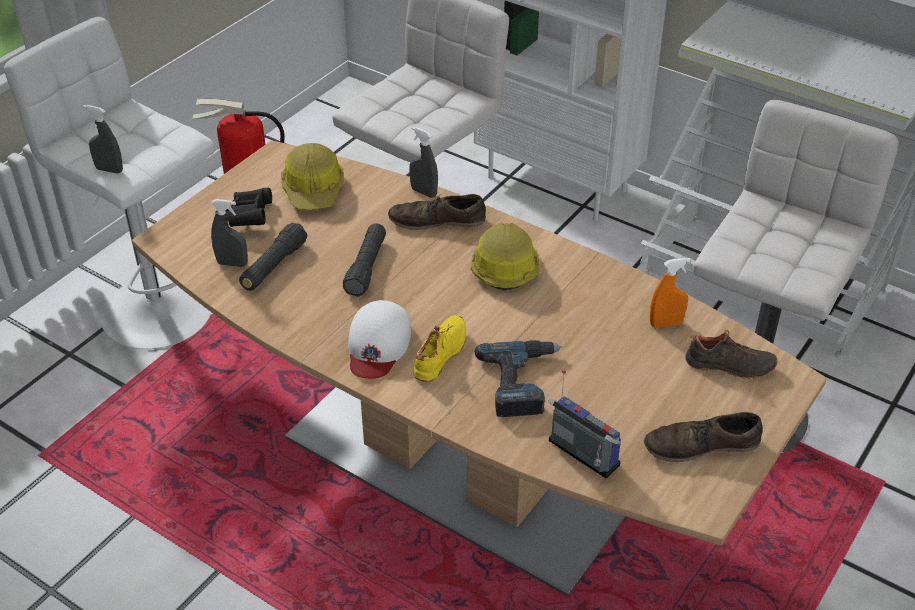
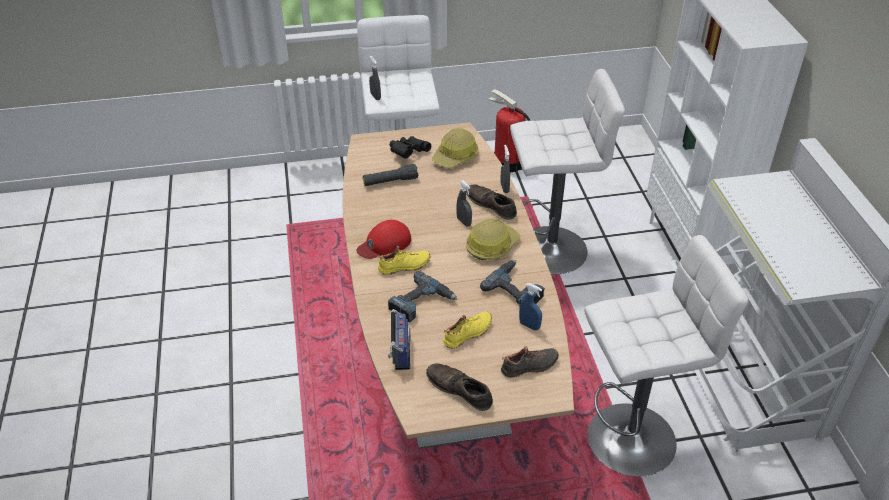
camera: 45 degrees right, 0 degrees up
(232, 263) = (375, 169): grey spray bottle -> grey spray bottle (464, 222)
(366, 267) = (428, 207): black flashlight -> none
(378, 345) = (384, 244): white cap -> red cap
(596, 295) = (516, 289): none -> power drill
(621, 379) = (468, 334): none -> yellow shoe
(666, 324) = (529, 325): orange spray bottle -> blue spray bottle
(729, 367) = (530, 367): black shoe -> black shoe turned 75 degrees counterclockwise

